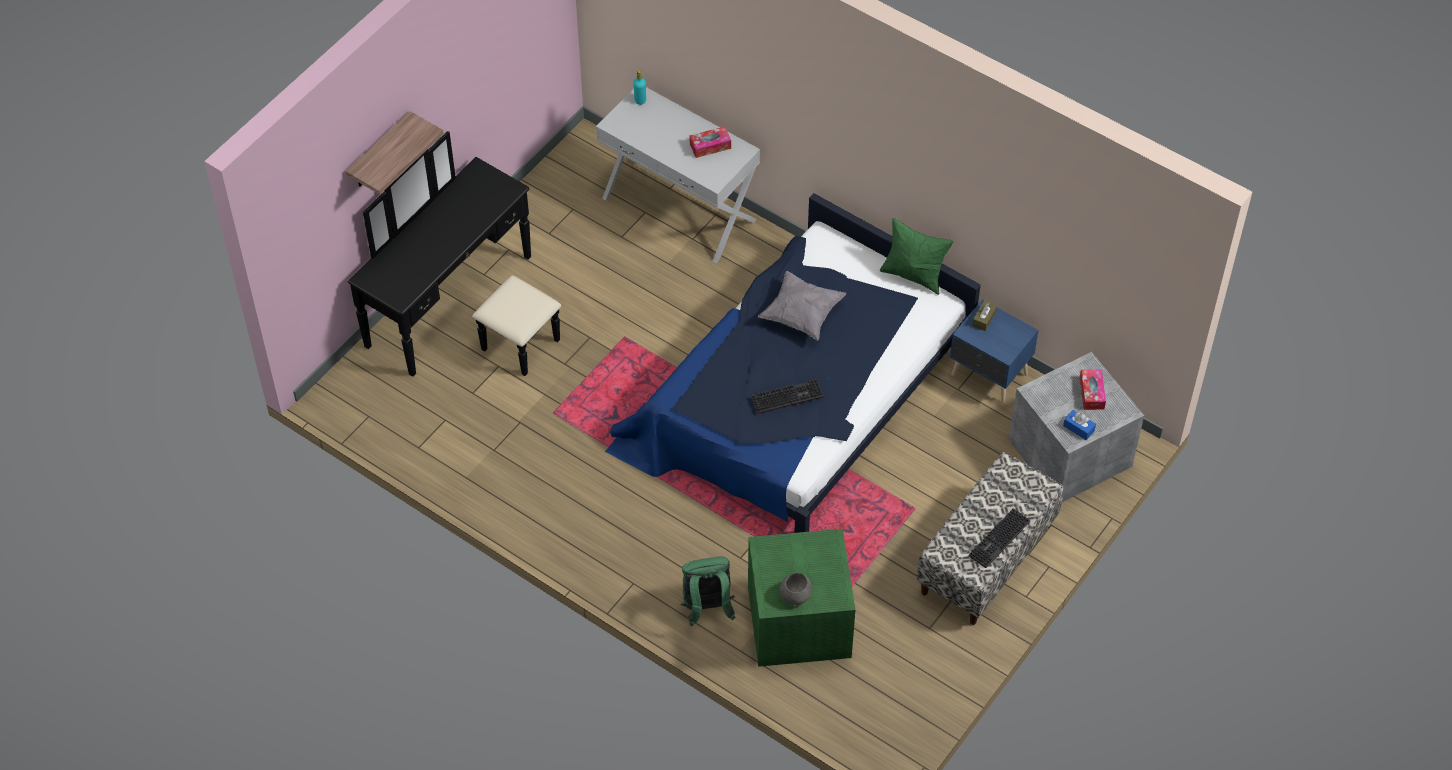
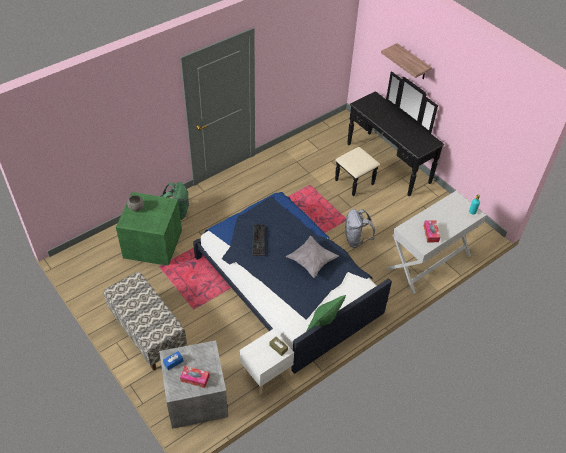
camera: 105 degrees right, 5 degrees down
(668, 314) = (356, 240): none -> grey backpack
(989, 376) = (266, 374): blue nightstand -> white nightstand
(999, 540) = (128, 307): keyboard -> none

